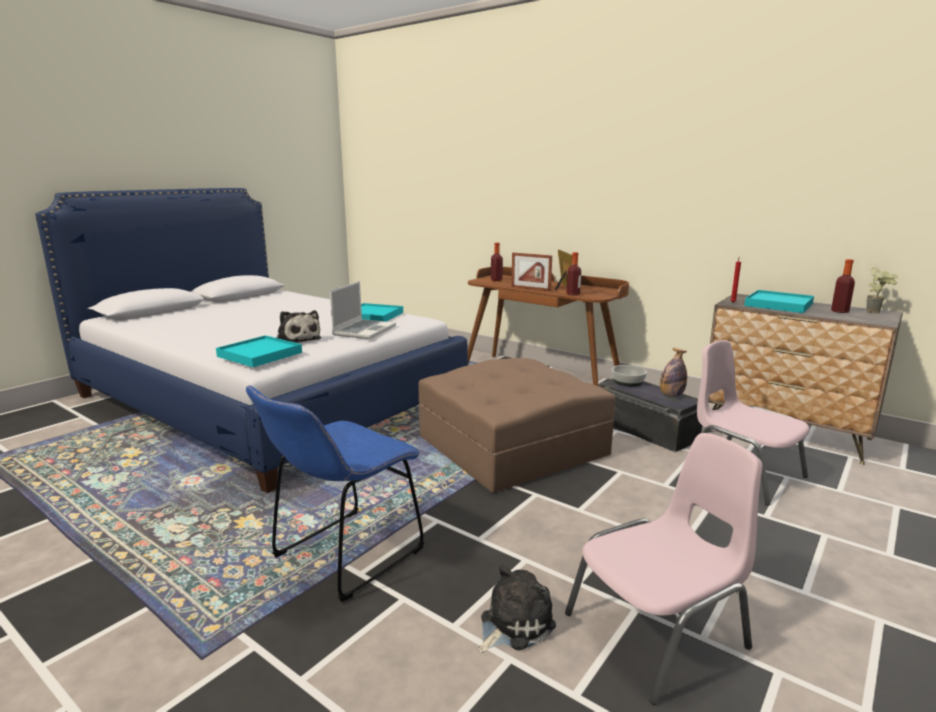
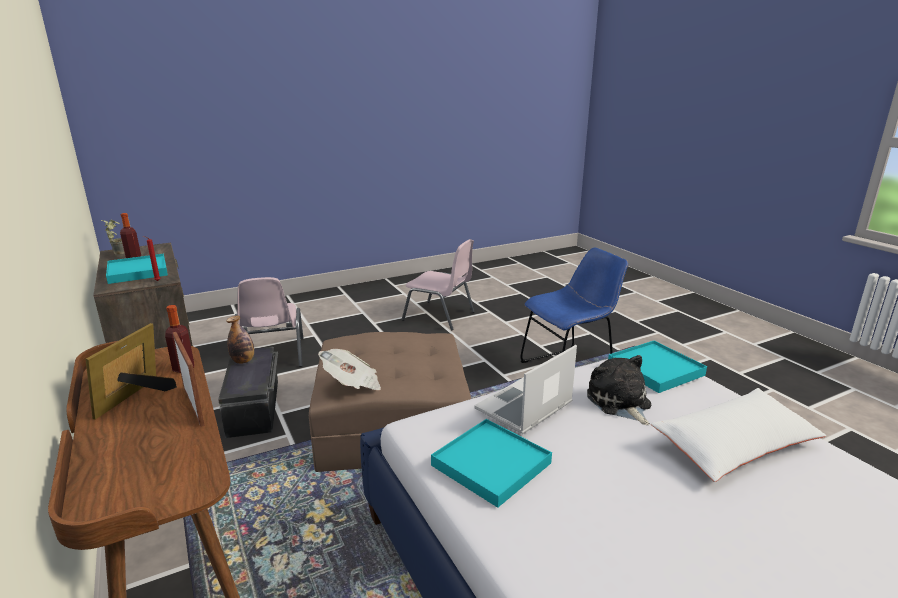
camera: 155 degrees left, 5 degrees up
(229, 334) = (734, 446): none -> white pillow
(496, 280) = (152, 483): bottle -> none
(513, 624) = (495, 329): plush toy -> none
(514, 360) = (352, 384): none -> newspaper
(628, 382) = (240, 386): bowl -> none
(659, 631) = (440, 316): pink chair -> pink chair turned 150 degrees counterclockwise

